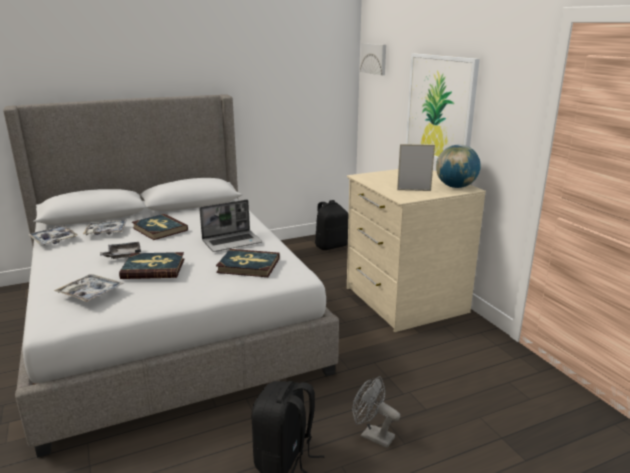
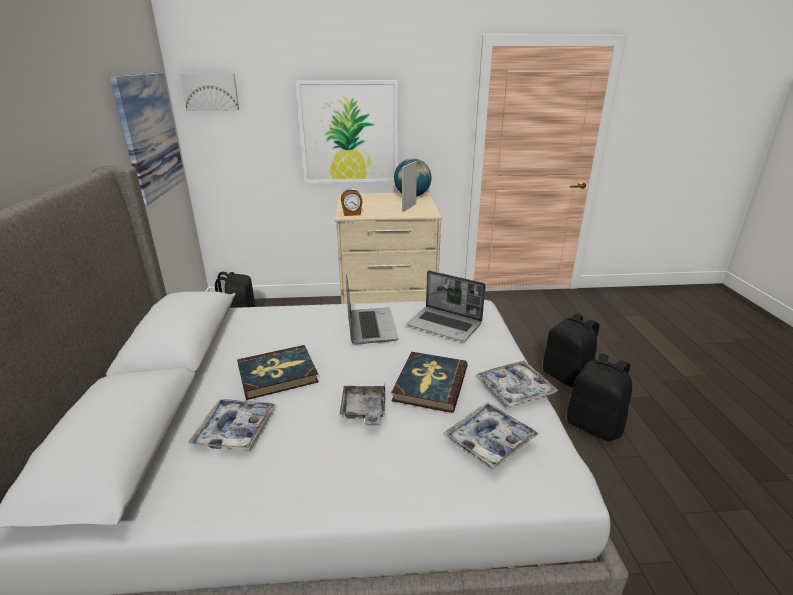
camera: 70 degrees left, 5 degrees up
(53, 239) = (214, 501): tray -> tray (515, 389)
(248, 266) = (445, 325): book -> laptop
(307, 85) = (150, 135): none -> picture
(366, 177) = (352, 214): none -> alarm clock
(372, 435) = (567, 377): grey fan -> black backpack

